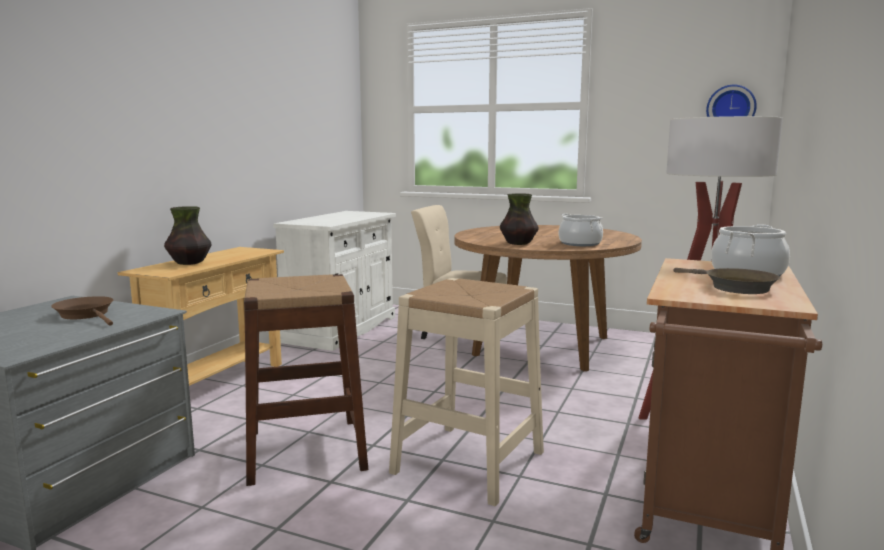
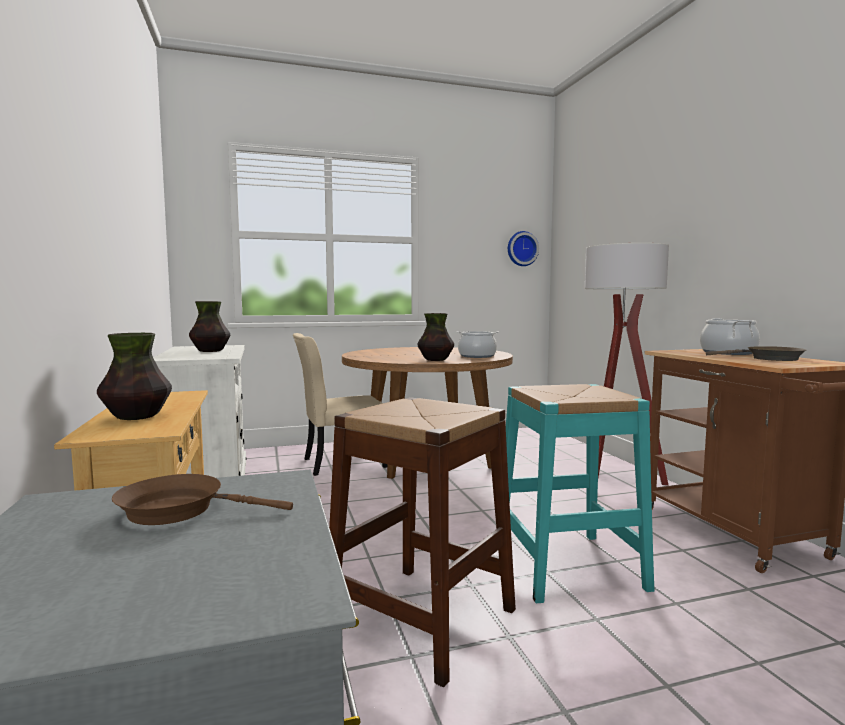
camera: 40 degrees left, 5 degrees down
(343, 217) = (210, 351): none -> vase
(469, 462) = (568, 565): beige stool -> turquoise stool

